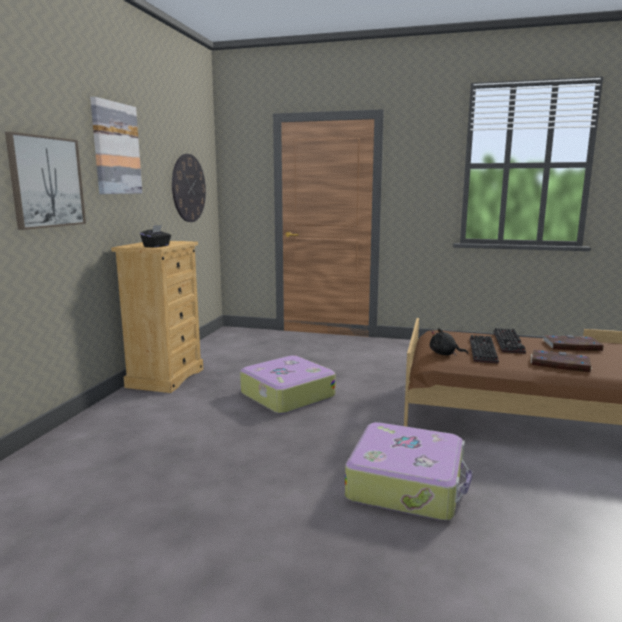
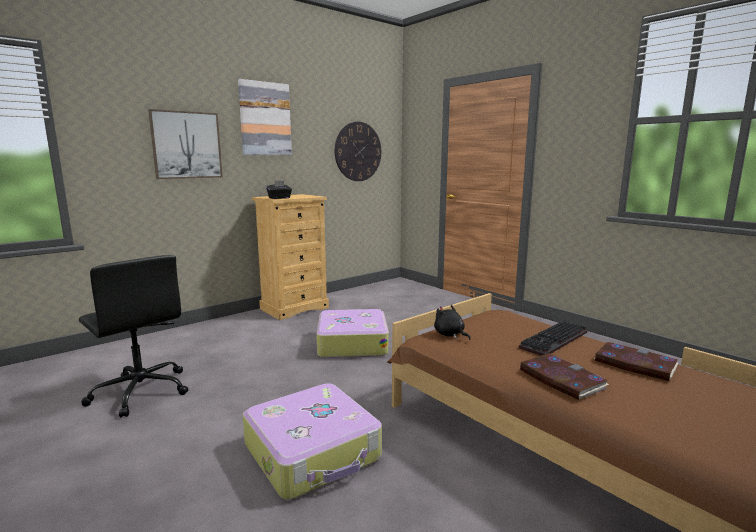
camera: 35 degrees right, 0 degrees up
(145, 504) = (141, 391): none -> black office chair
(481, 350) = (499, 340): keyboard -> none

